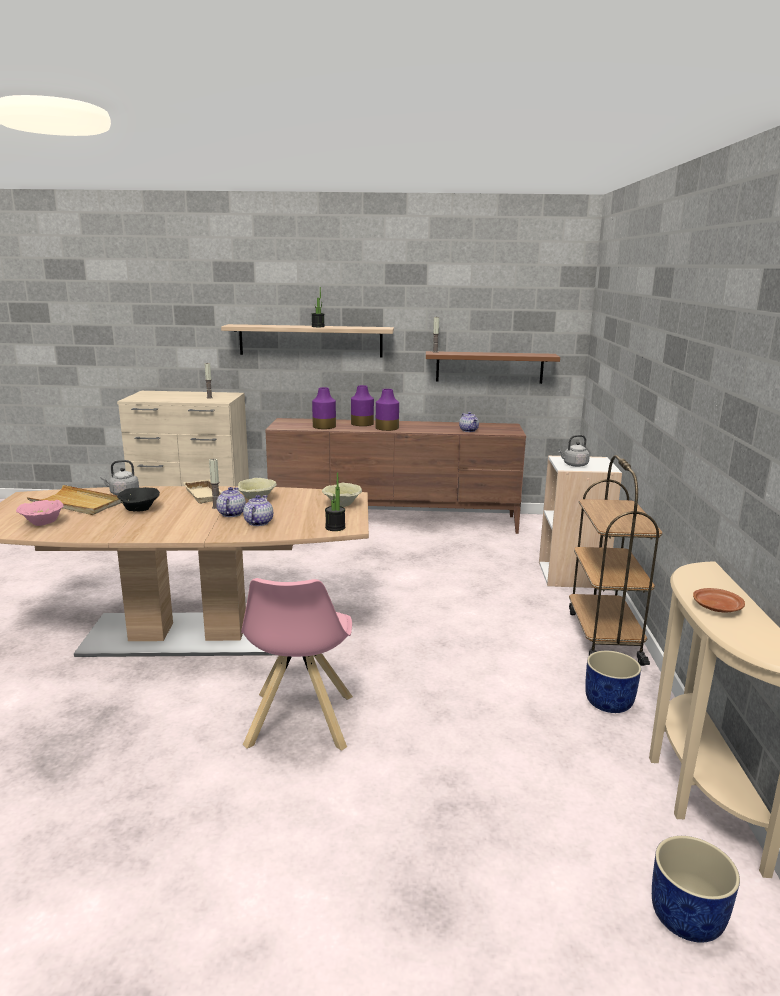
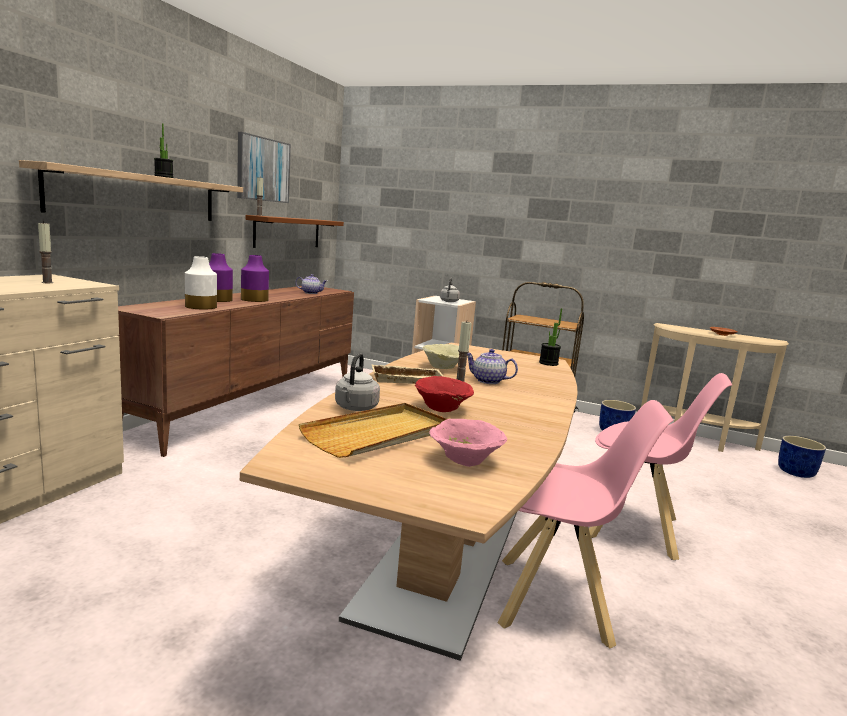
camera: 70 degrees left, 5 degrees down
(140, 510) = (443, 408): black bowl -> red bowl
(148, 685) = (558, 601): none -> pink chair
(258, 522) = (522, 378): teapot -> none
(324, 426) = (201, 306): purple vase -> white vase
(341, 504) = (484, 352): beige bowl -> none
(451, 308) = (263, 169): none -> picture

